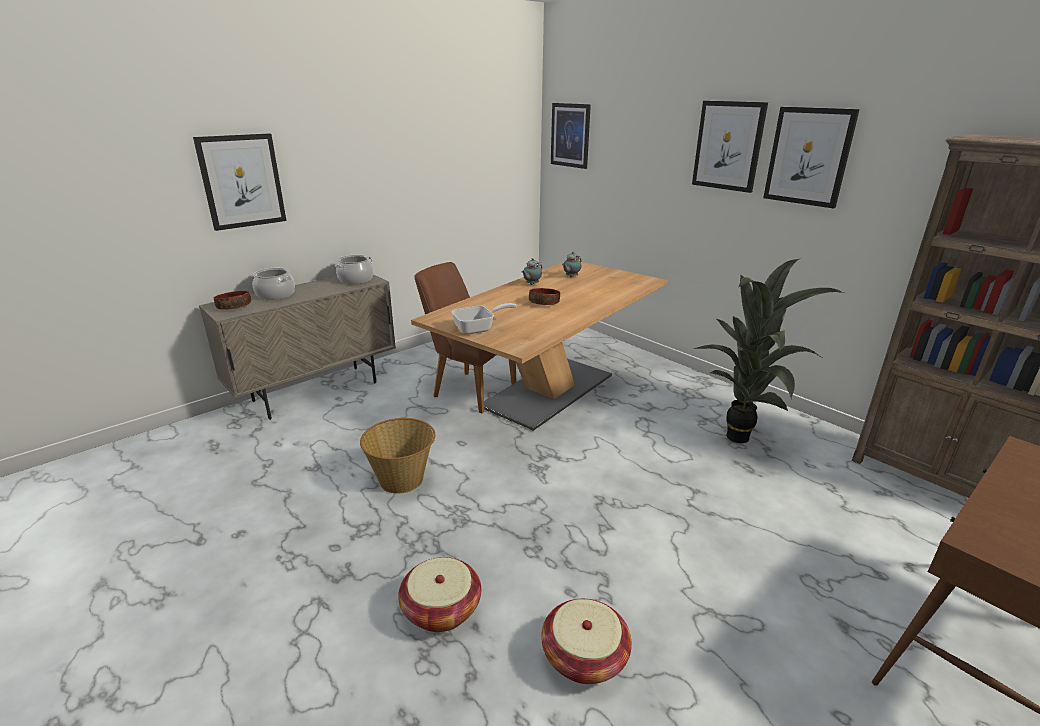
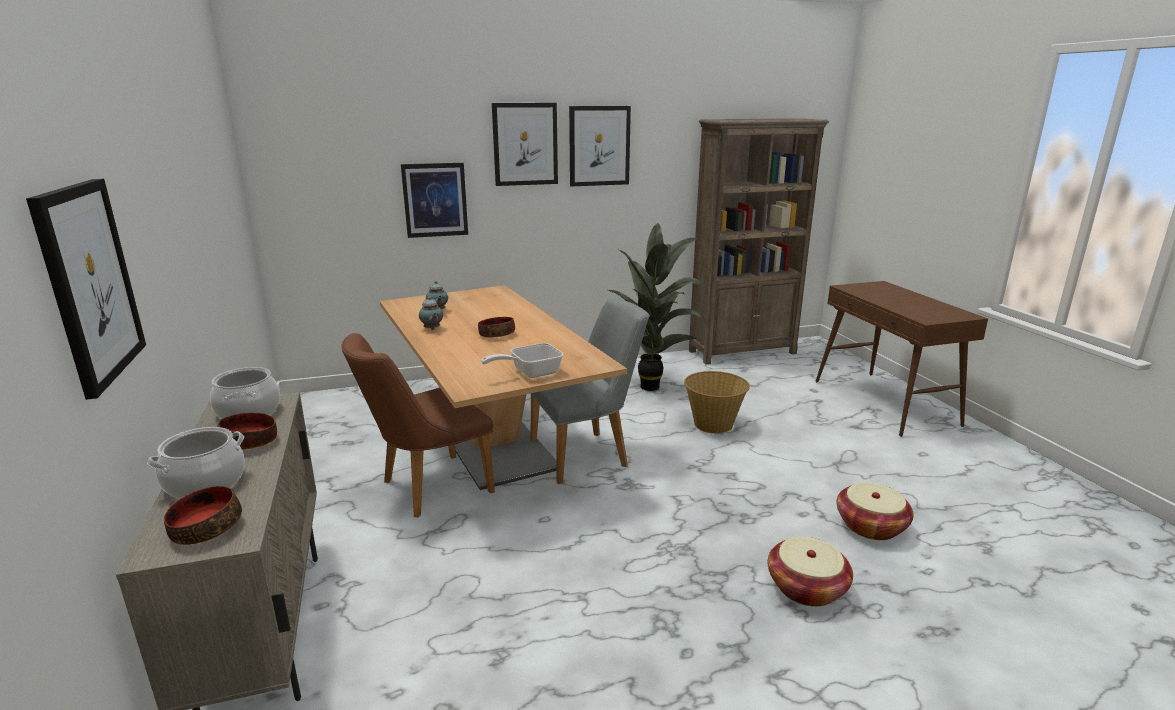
camera: 65 degrees left, 5 degrees down
(321, 290) = (250, 442): none -> bowl
(402, 479) = (586, 576): basket -> basket (713, 424)
(478, 328) = (530, 372): frying pan -> frying pan turned 120 degrees counterclockwise
(569, 436) = (588, 454): none -> grey chair
(570, 135) = (300, 152): picture -> picture (435, 200)

